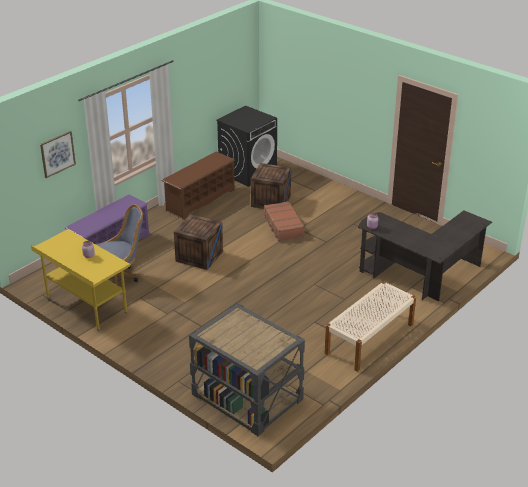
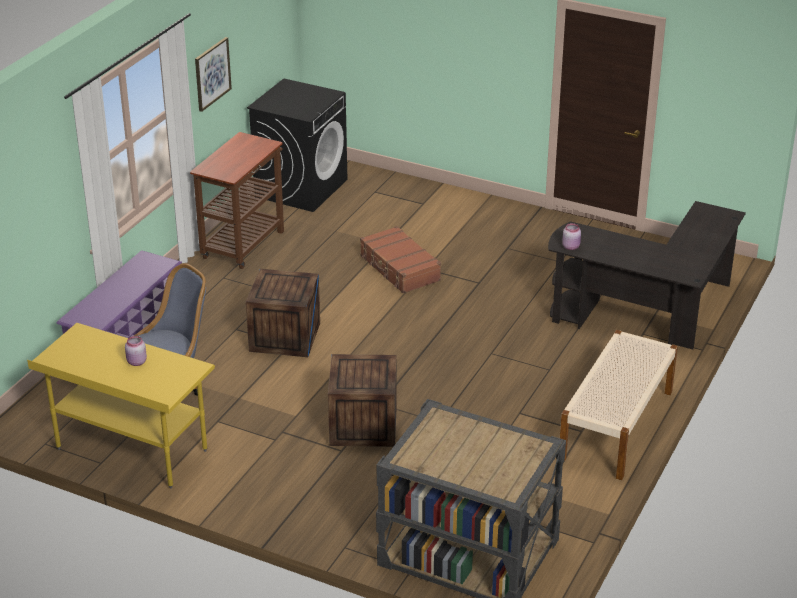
camera: 15 degrees left, 0 degrees up
(57, 154) = (35, 195): picture -> picture (212, 73)
(200, 200) = (243, 244): brown shoe rack -> brown cart
(271, 201) = (360, 230): crate -> crate (363, 425)

